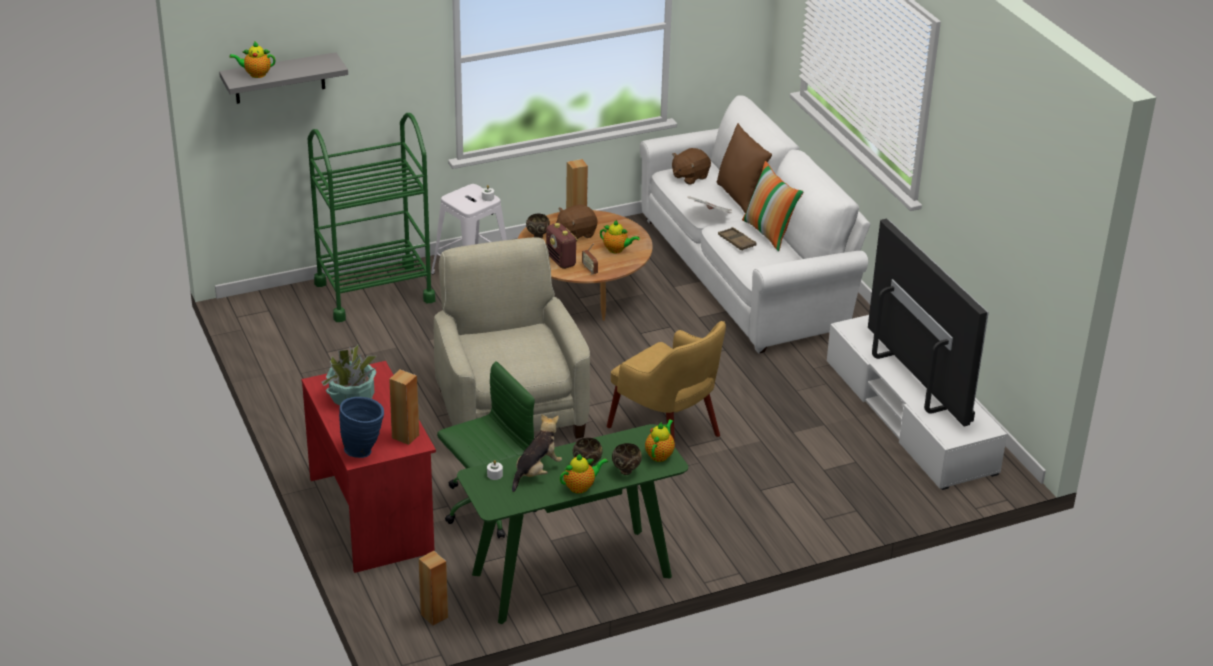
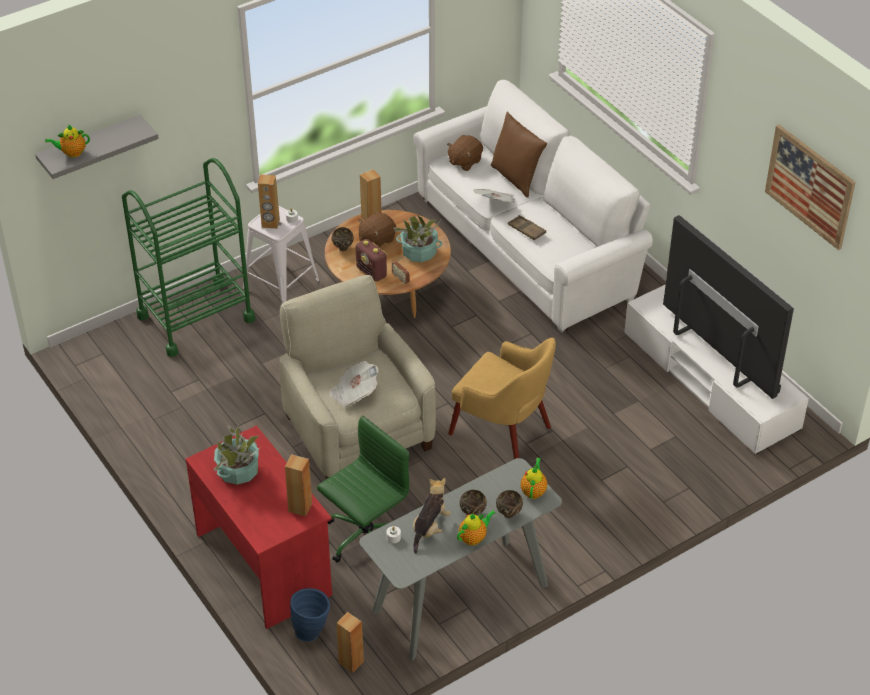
camera: 10 degrees left, 10 degrees up
(364, 450) = (267, 529): blue vase -> blue vase (312, 630)
(464, 199) = (270, 223): none -> brown speaker
(503, 356) = (354, 393): none -> newspaper
(572, 576) = (460, 599): green console table -> grey console table
(617, 250) = (419, 252): teapot -> potted plant
(769, 233) = (553, 215): pillow -> none
(1020, 184) = (810, 186): none -> picture

